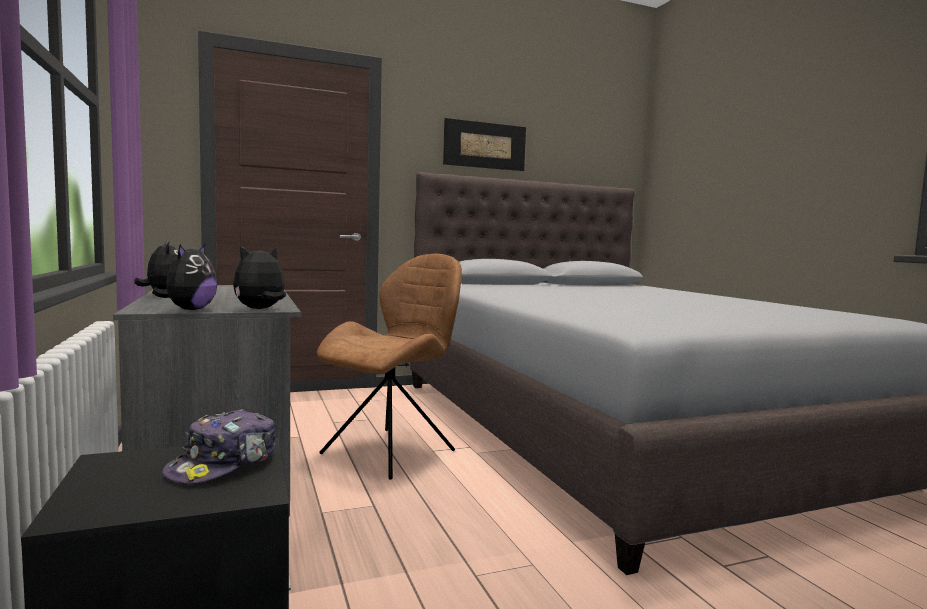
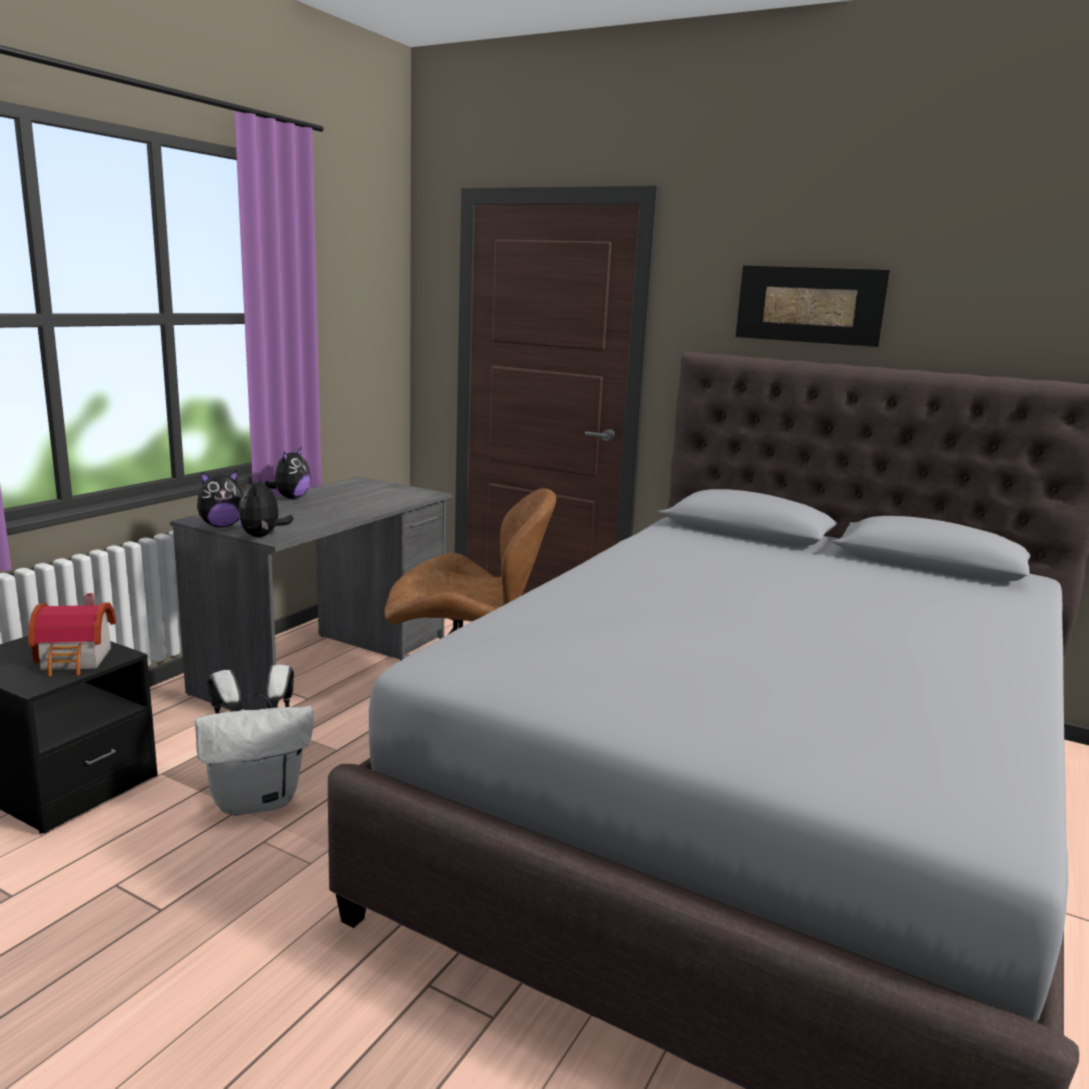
camera: 50 degrees right, 10 degrees up
(224, 464) = (77, 660): cap -> toy house
(260, 309) = (262, 536): plush toy -> plush toy turned 105 degrees counterclockwise
(403, 559) = (258, 800): none -> white backpack

